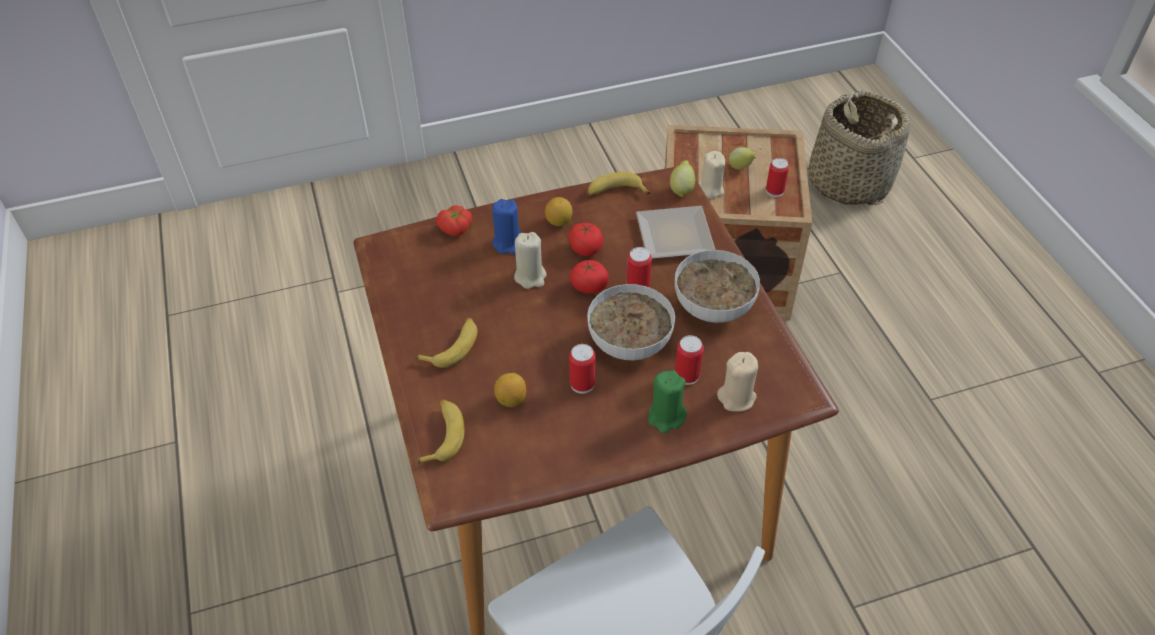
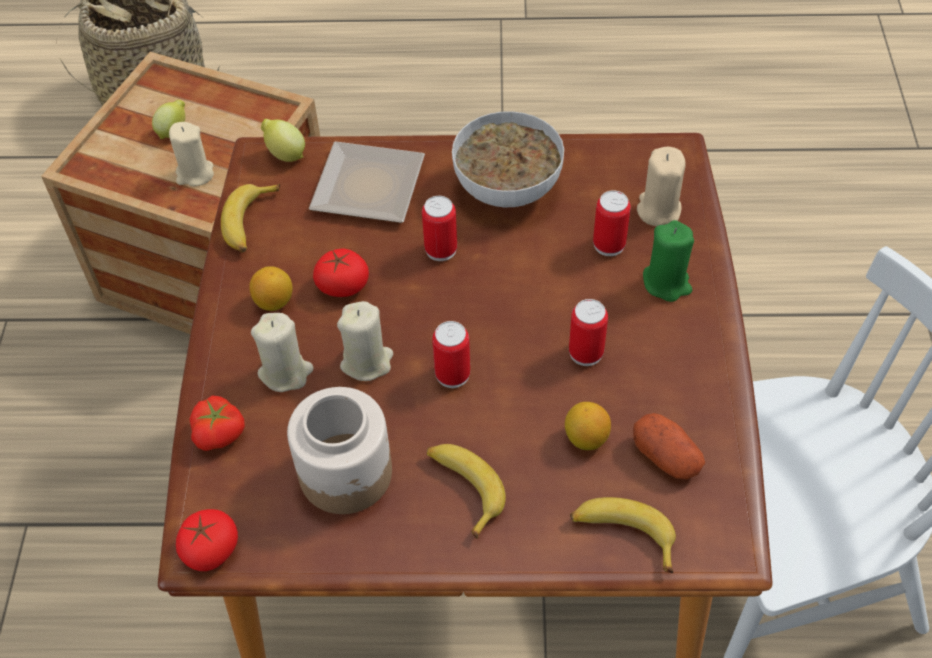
camera: 70 degrees left, 5 degrees up
(446, 291) = (347, 474): none -> jar
(508, 243) = (285, 372): blue candle -> beige candle
(511, 447) = (666, 456): none -> potato
(589, 286) = (416, 300): tomato -> tomato (210, 549)
(628, 341) = (532, 285): bowl -> none
(774, 191) = (237, 114): can -> can (452, 374)

